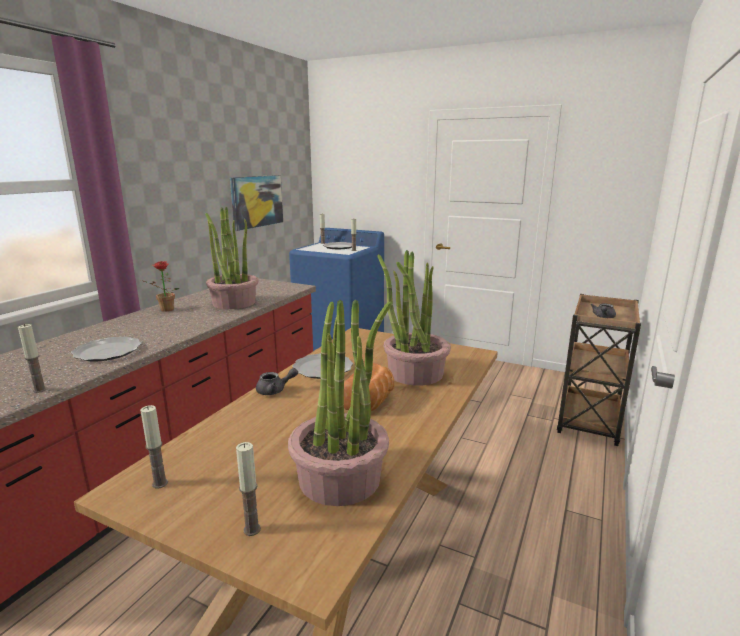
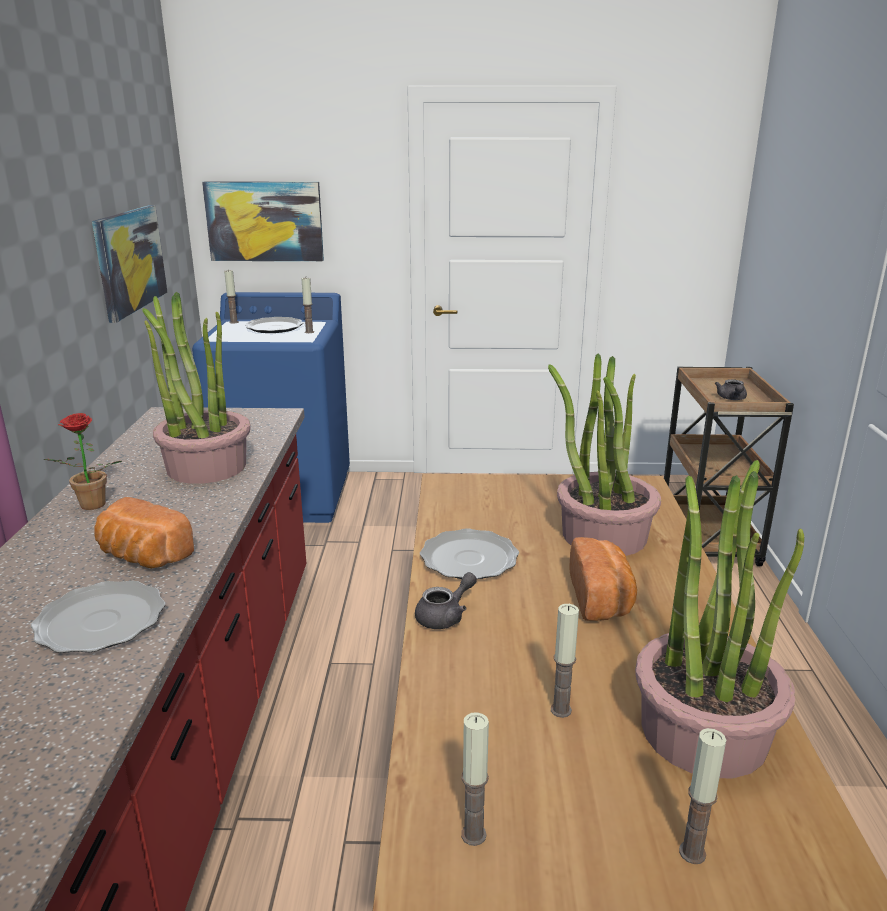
camera: 25 degrees left, 5 degrees up
(39, 389) = (76, 739): candle -> candle (561, 710)
(157, 332) = (142, 557): none -> bread
(348, 189) = (264, 221): none -> picture

